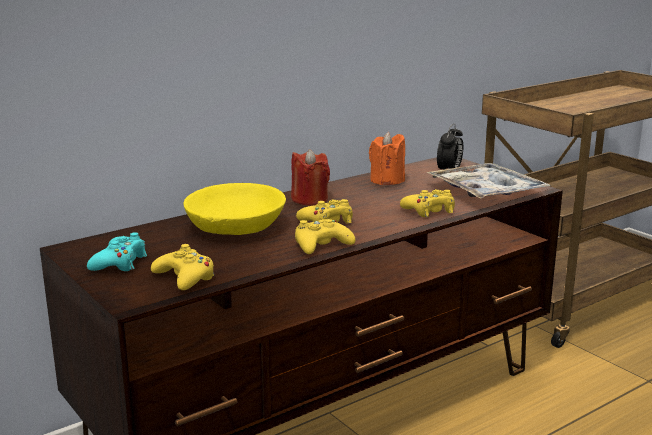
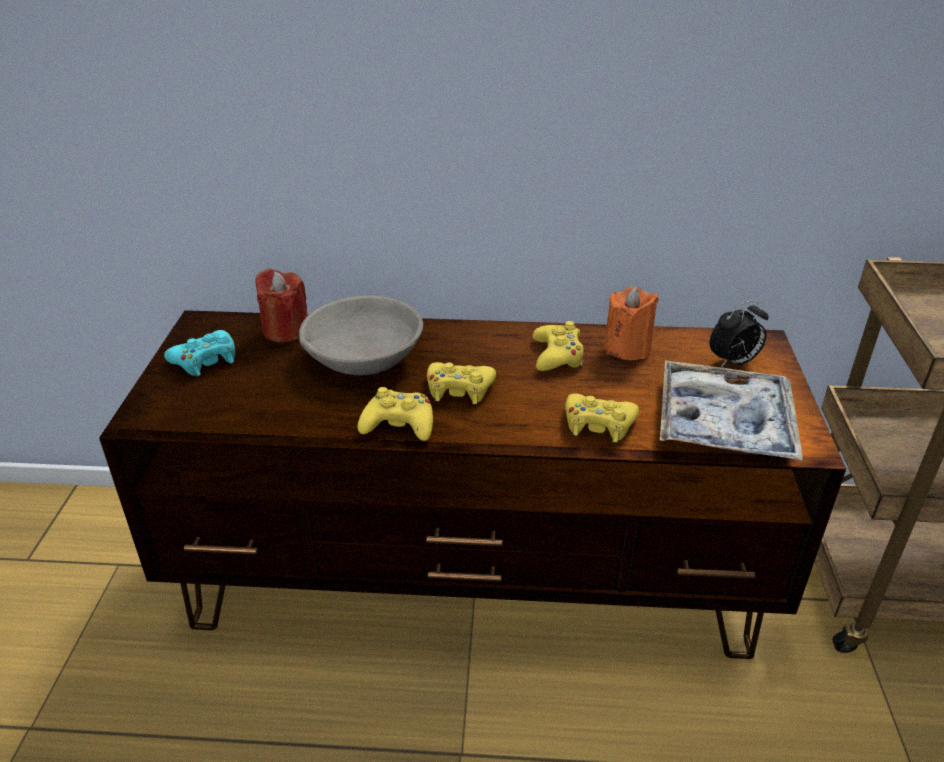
camera: 40 degrees right, 15 degrees up
(185, 277) = (220, 409): yellow game controller -> yellow game controller (557, 356)
(236, 227) = (364, 356): yellow bowl -> grey bowl
(309, 199) = (494, 344): red candle -> red candle (285, 330)

